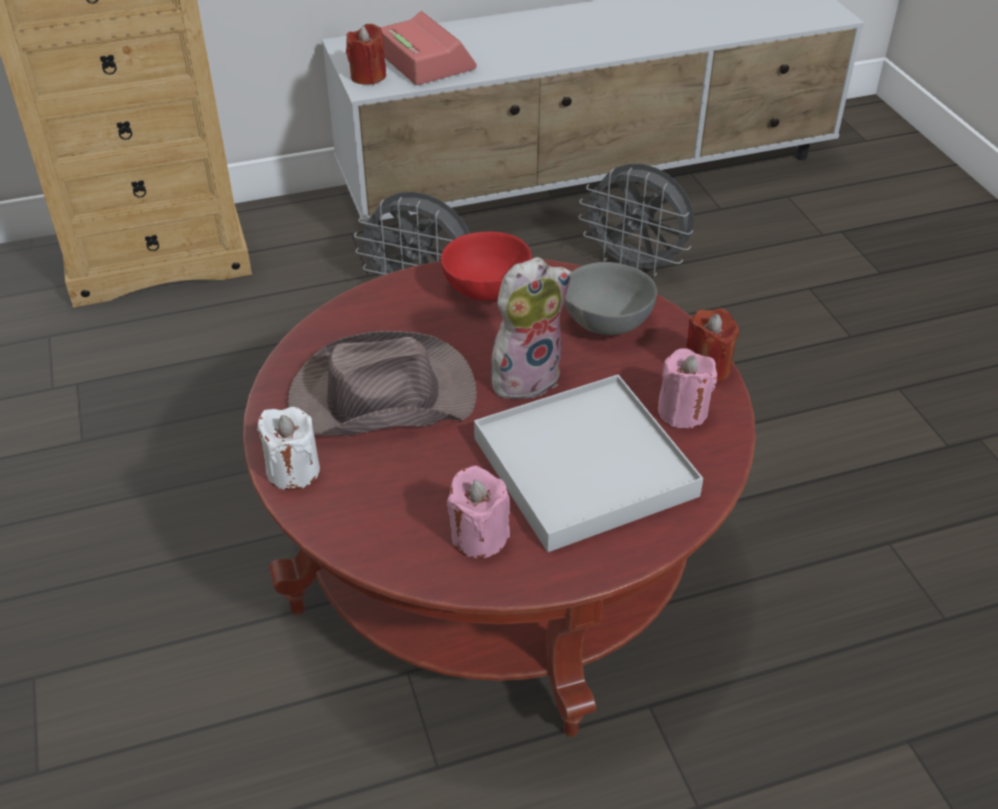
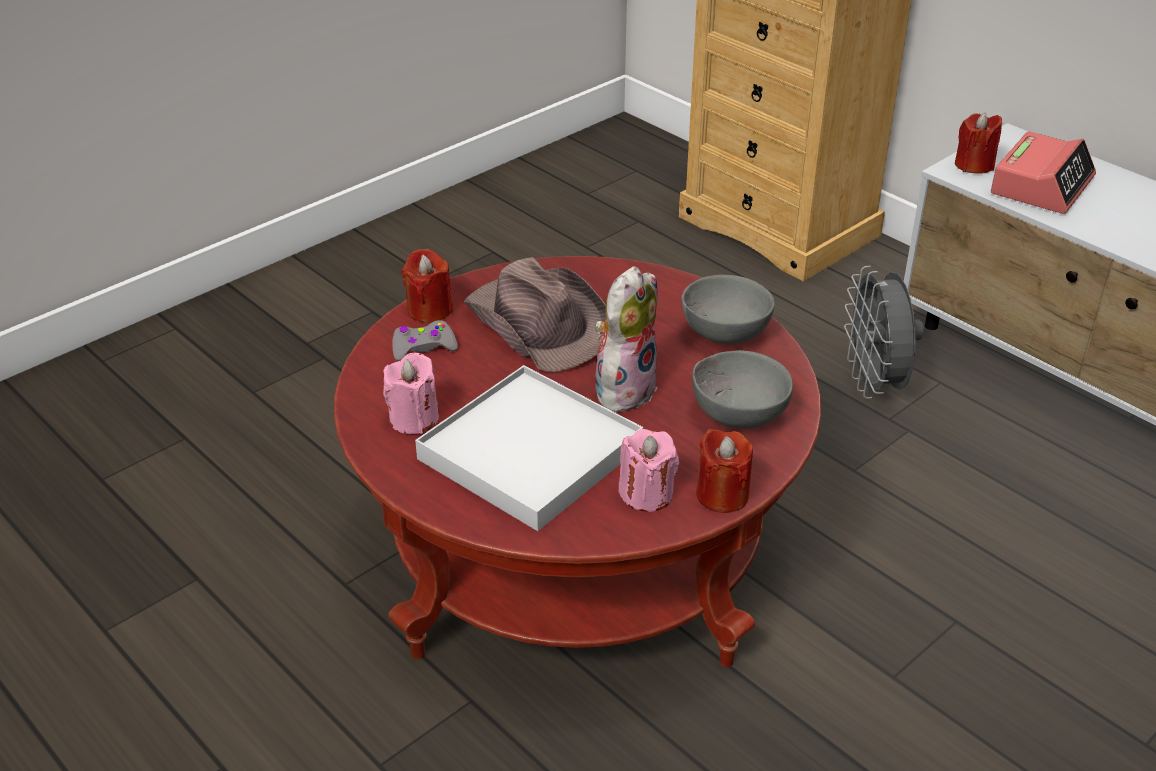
camera: 65 degrees right, 5 degrees down
(293, 471) = (429, 310): white candle -> red candle
(359, 495) = (423, 348): none -> grey game controller
(485, 291) = (722, 333): red bowl -> grey bowl
(525, 376) = (623, 388): plush toy -> plush toy turned 90 degrees counterclockwise
(635, 265) = (1079, 517): grey fan -> none

